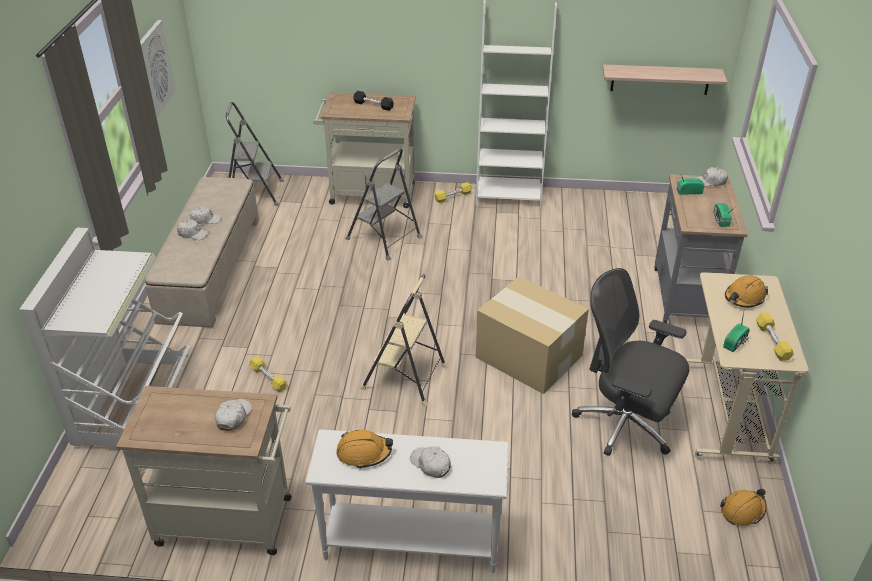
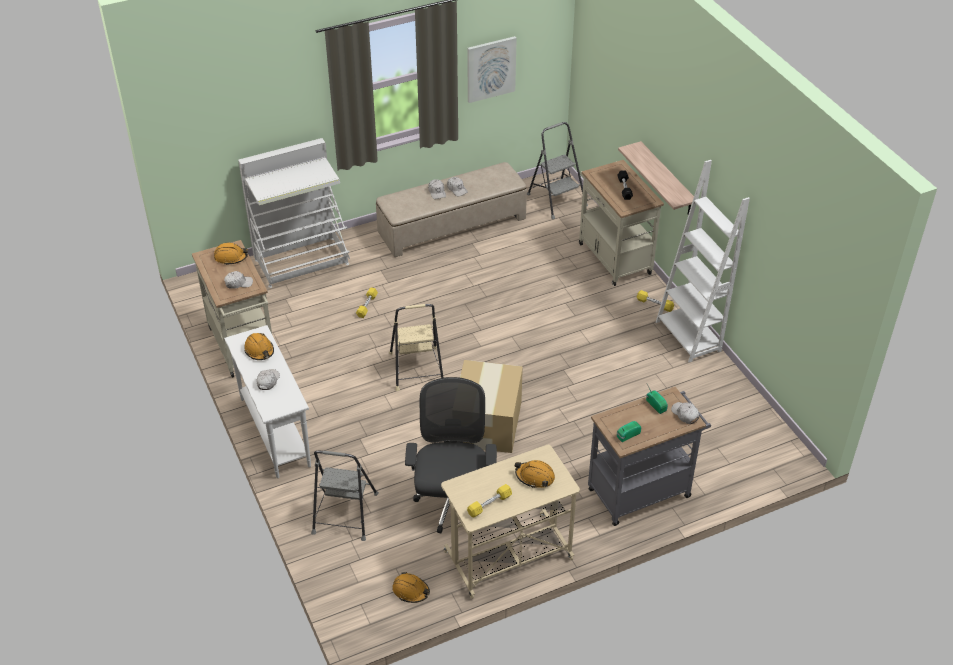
camera: 60 degrees right, 5 degrees up
(171, 407) = (231, 257): none -> orange hard hat
(385, 238) = (562, 291): grey step ladder -> grey step ladder (344, 514)
(660, 79) = (804, 324): shelf -> shelf (667, 180)
(736, 342) = (473, 484): radio -> none

